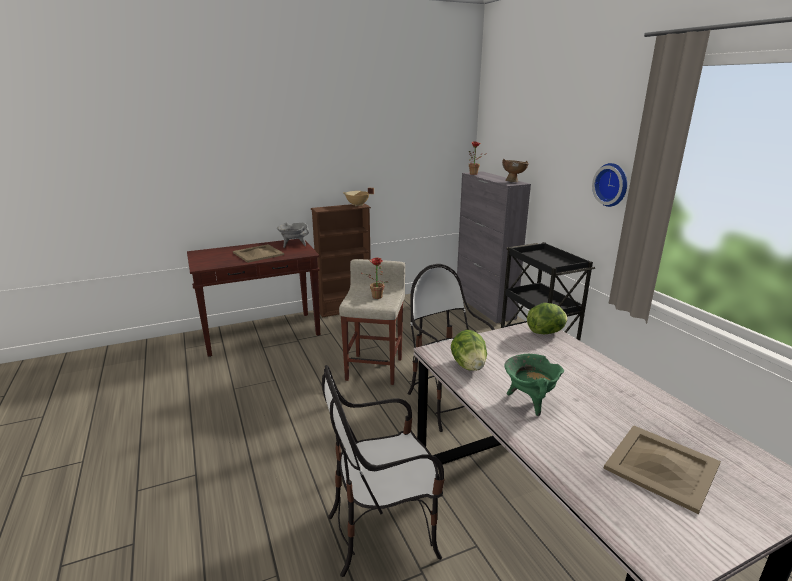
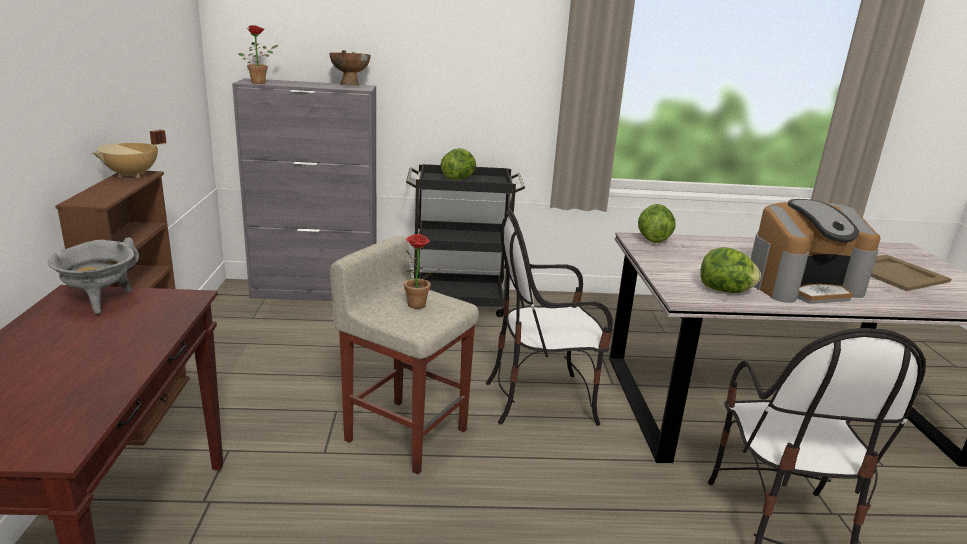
camera: 70 degrees left, 0 degrees up
(258, 253) = (88, 349): beige tray -> none
(529, 401) = (802, 285): green cooking pot -> coffee machine
(549, 258) = (459, 179): none -> lettuce
(612, 184) = (520, 70): wall clock -> none

